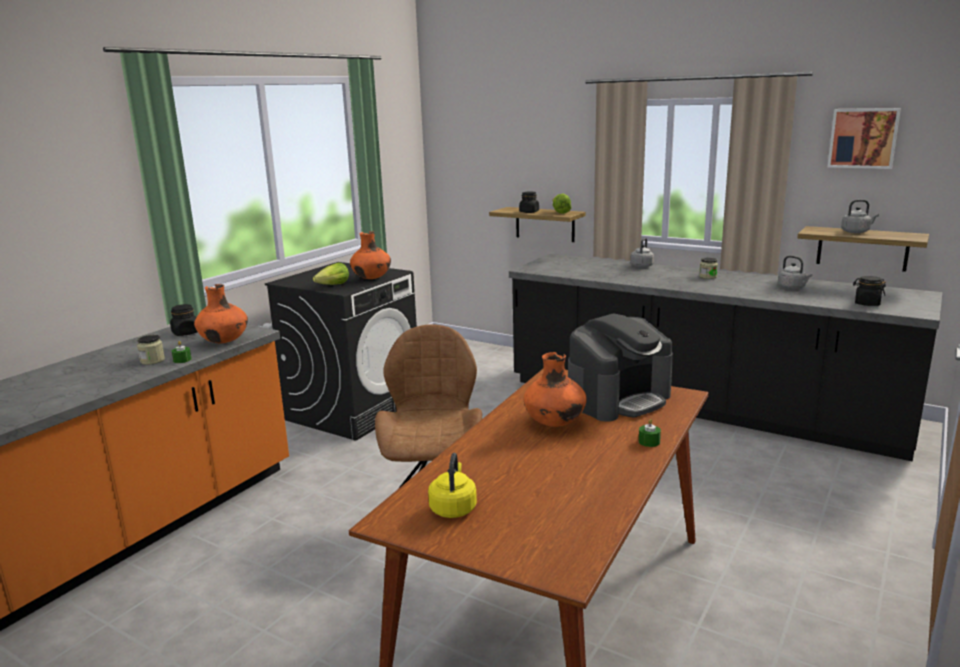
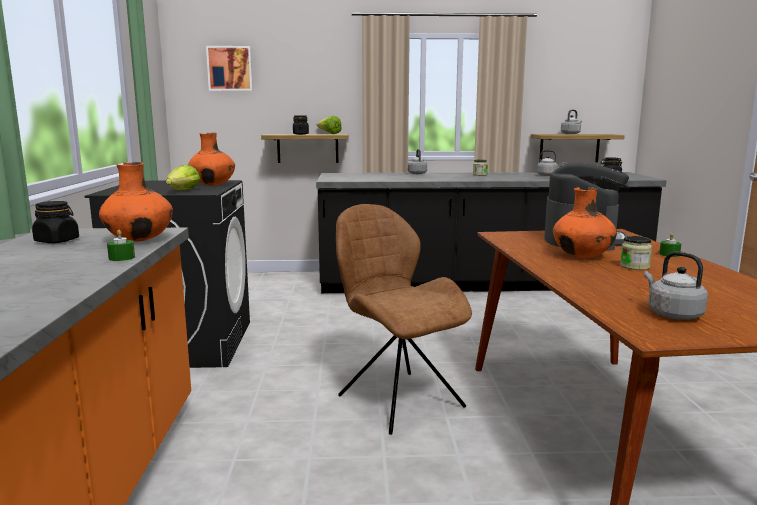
camera: 35 degrees left, 5 degrees down
(152, 361) = (74, 264): jar -> jar (634, 267)
(453, 508) = (672, 314): yellow kettle -> grey kettle
(863, 138) = (566, 66): picture -> picture (230, 68)

